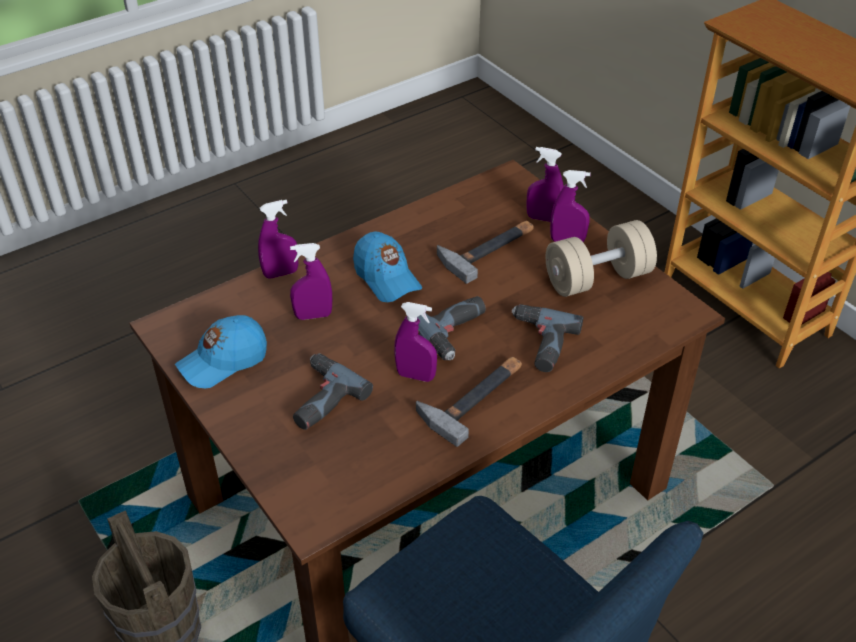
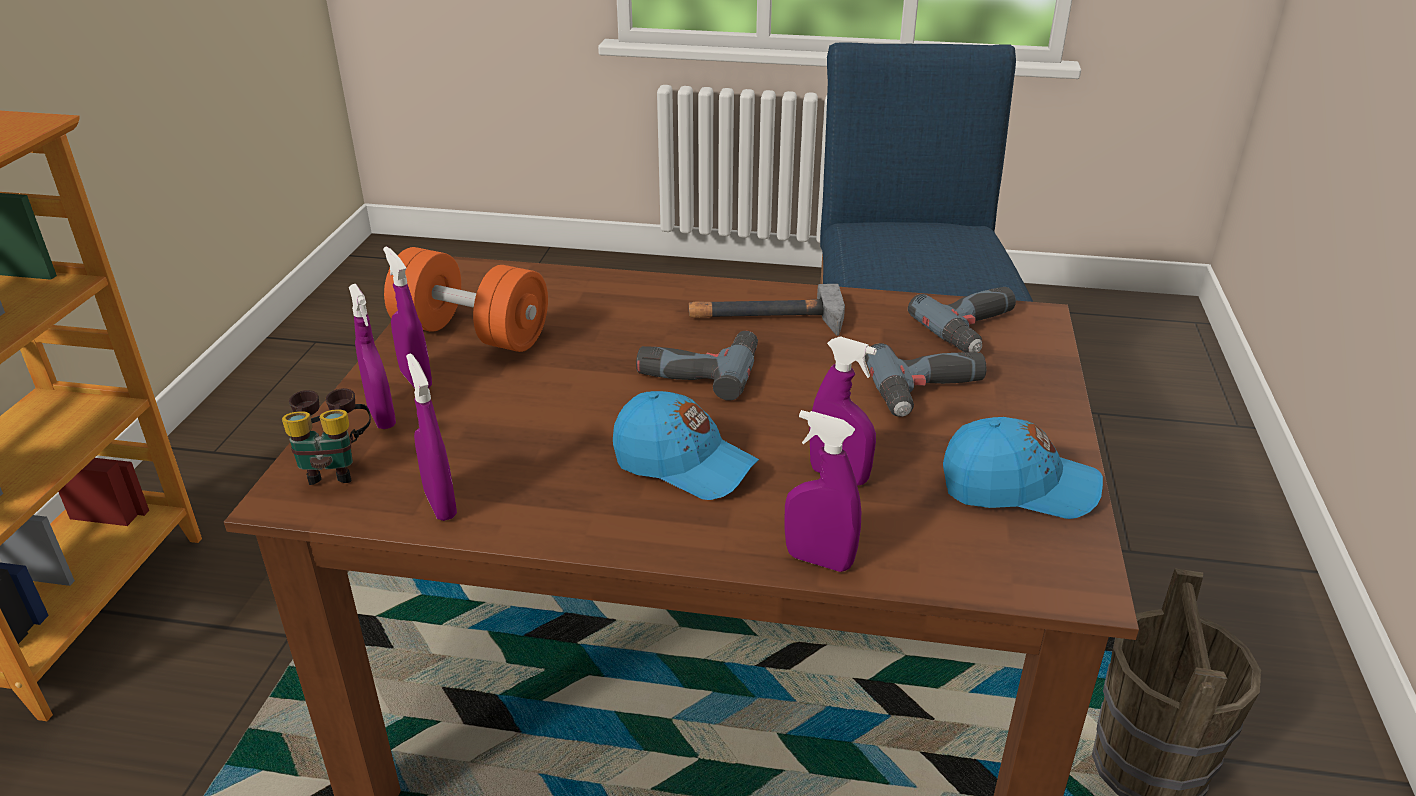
camera: 135 degrees left, 10 degrees down
(386, 278) = (683, 465): blue cap -> blue cap turned 105 degrees clockwise
(415, 376) = (798, 358): purple spray bottle -> purple spray bottle (440, 504)
(488, 248) = (509, 424): hammer -> none
(516, 193) = (335, 467): none -> binoculars
(538, 343) = (635, 320): power drill -> power drill (976, 330)
(597, 278) = (471, 333): beige dumbbell -> orange dumbbell

